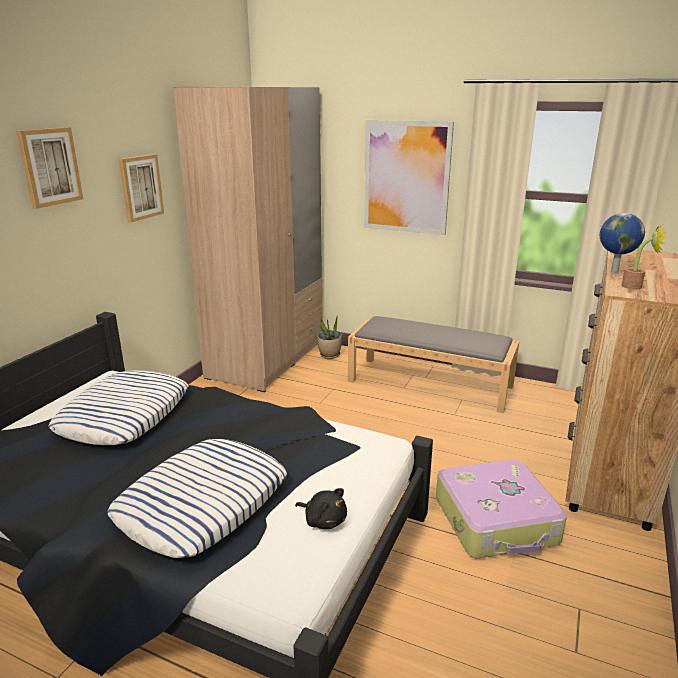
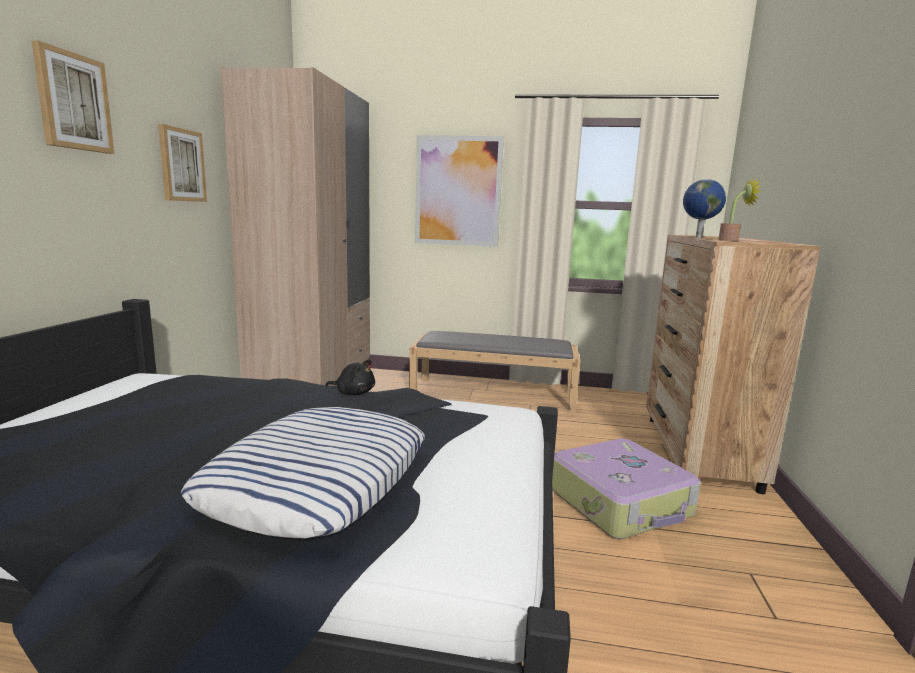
camera: 15 degrees left, 10 degrees down
(124, 415) = (172, 405): pillow -> none
(324, 520) = (488, 483): black plush toy -> black plush toy (353, 393)
(329, 355) = (381, 378): potted plant -> none

